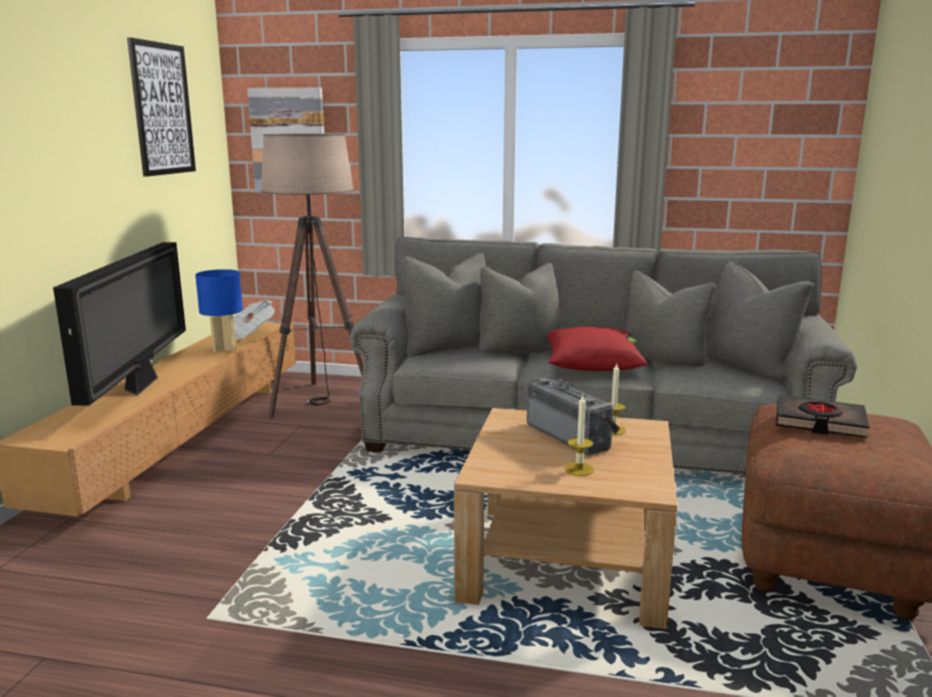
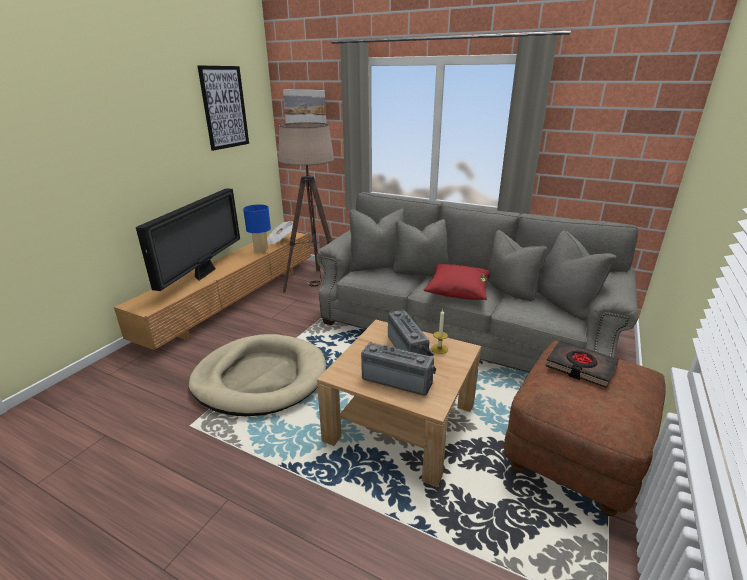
camera: 15 degrees right, 10 degrees up
(299, 536) = (260, 378): none -> beige dog bed
(579, 469) = (398, 379): candle -> radio

